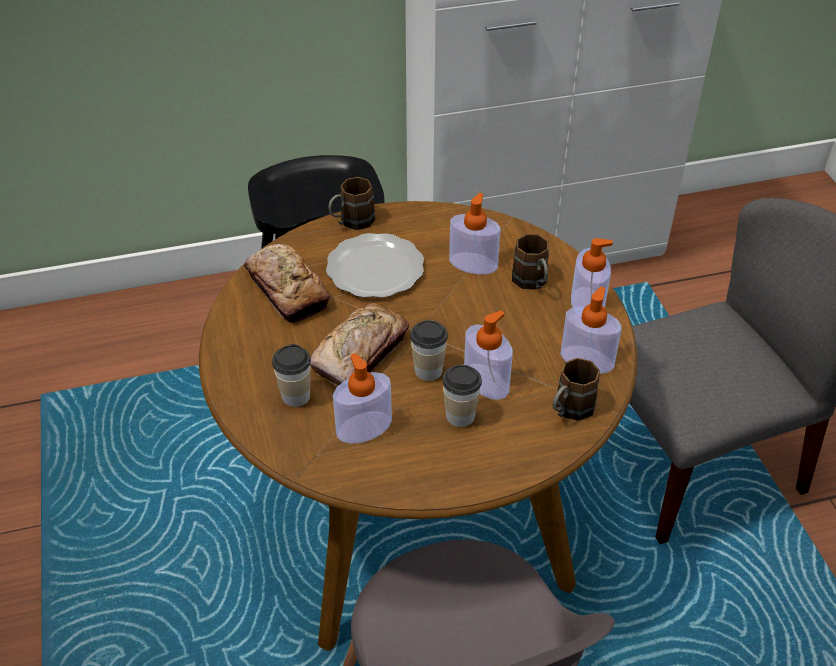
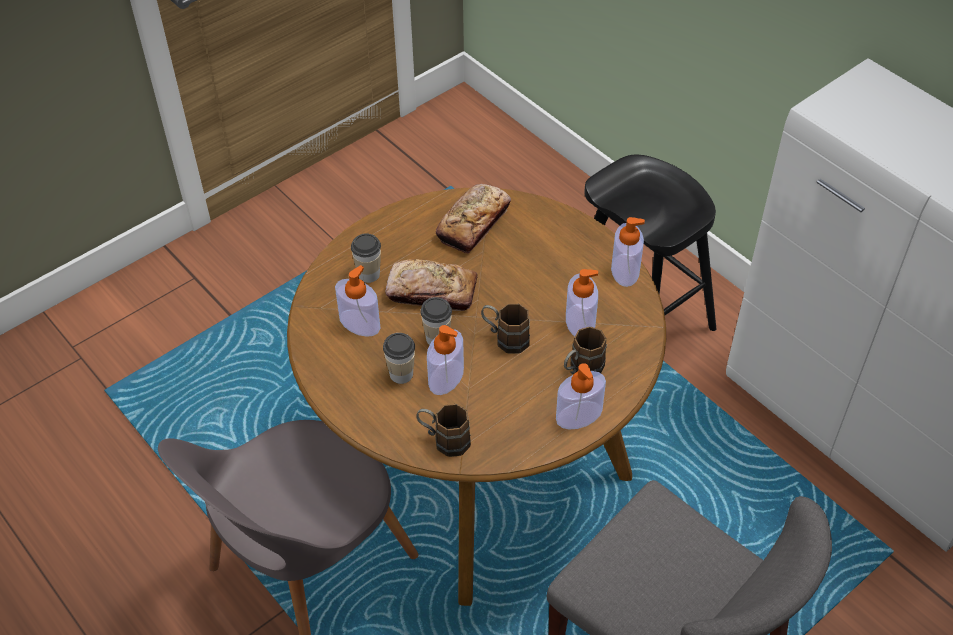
camera: 65 degrees right, 5 degrees up
(351, 223) = (578, 227): brown mug -> brown mug (505, 338)
(373, 269) = (531, 262): plate -> none
(586, 360) = (509, 435): soap dispenser -> soap dispenser (625, 270)

